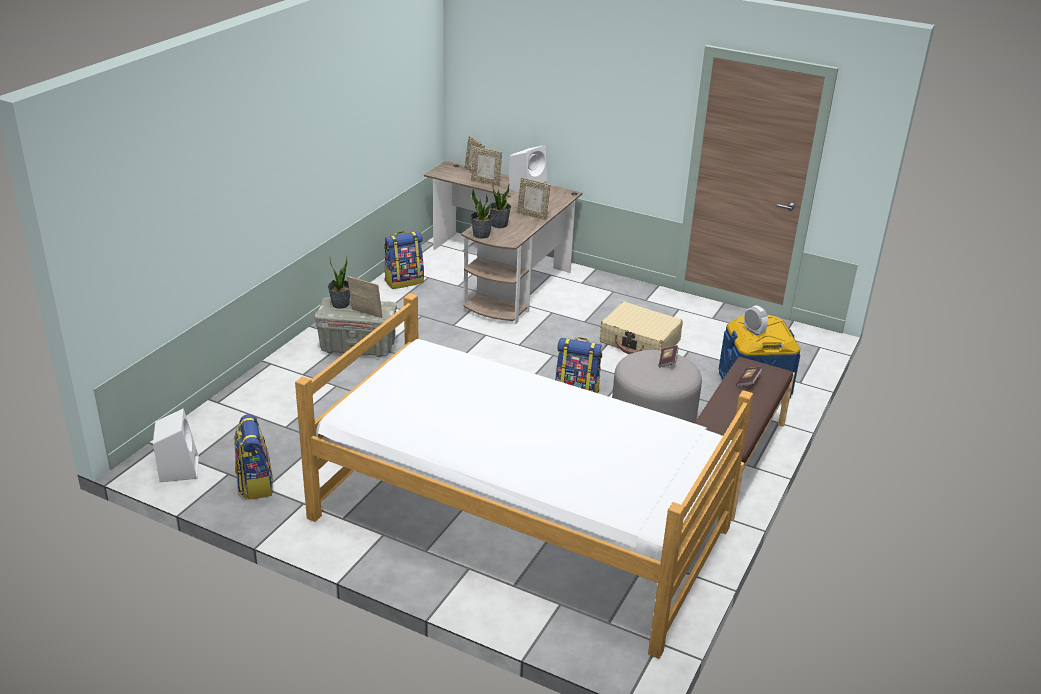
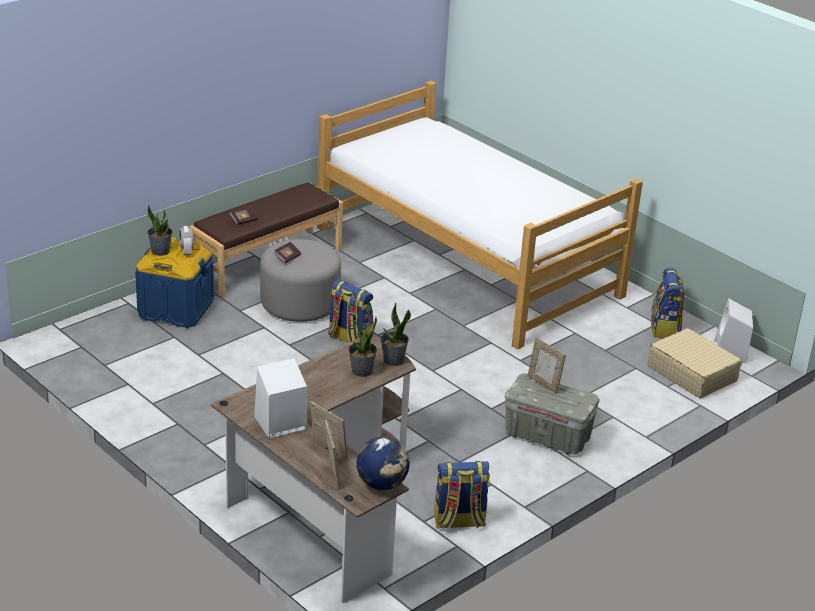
camera: 160 degrees left, 0 degrees up
(340, 304) = (568, 402): potted plant -> potted plant (160, 251)
(440, 173) = (382, 484): none -> globe
(532, 215) = (310, 377): picture frame -> none
(640, 342) = (238, 375): beige suitcase -> beige suitcase (691, 373)

